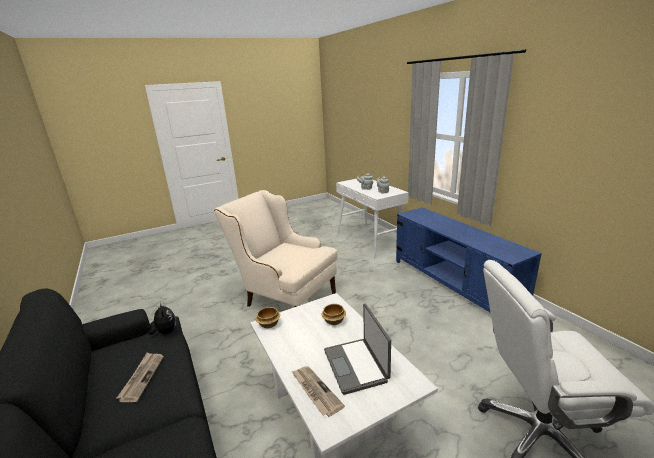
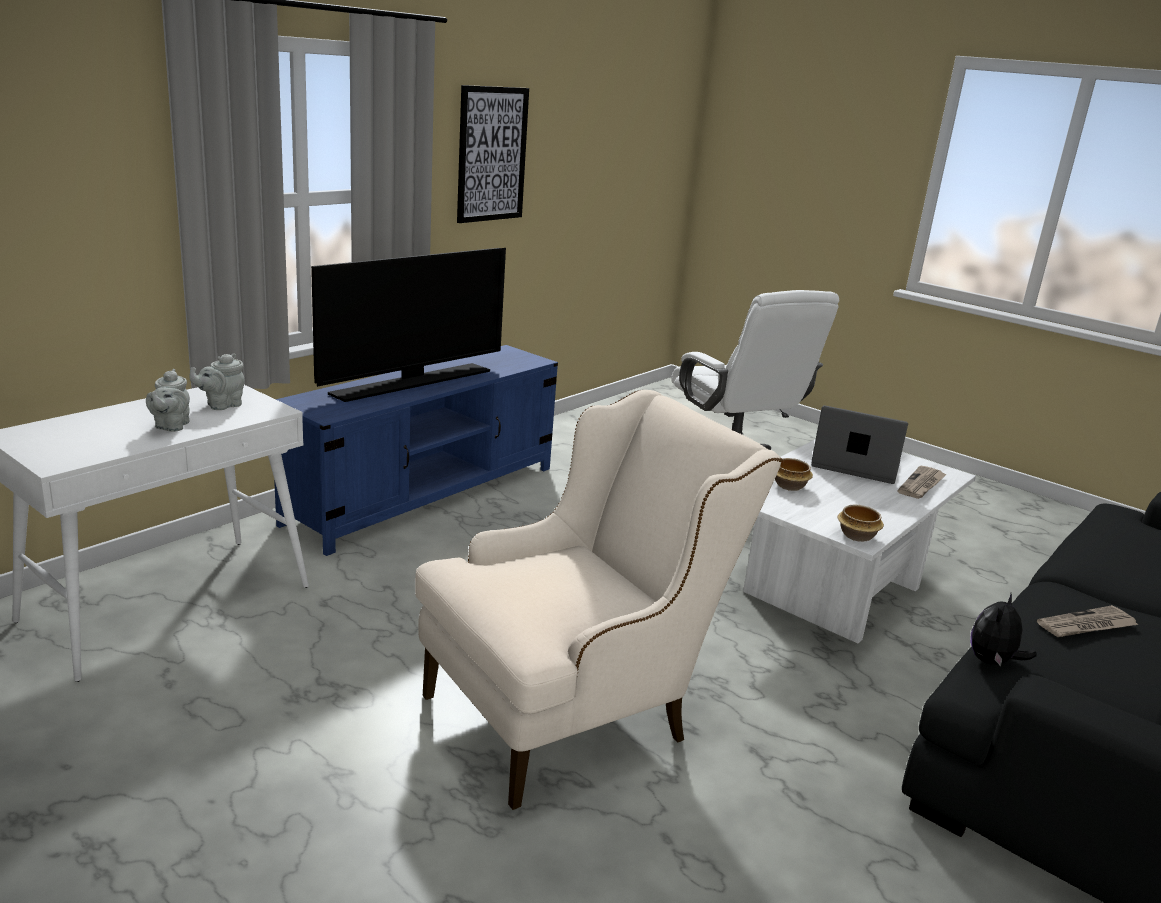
camera: 115 degrees left, 0 degrees up
(284, 296) = (575, 709): beige armchair -> beige armchair turned 135 degrees counterclockwise
(356, 365) = (855, 466): laptop -> laptop turned 120 degrees counterclockwise
(452, 227) = (412, 382): none -> television
(575, 133) = (492, 154): none -> picture

